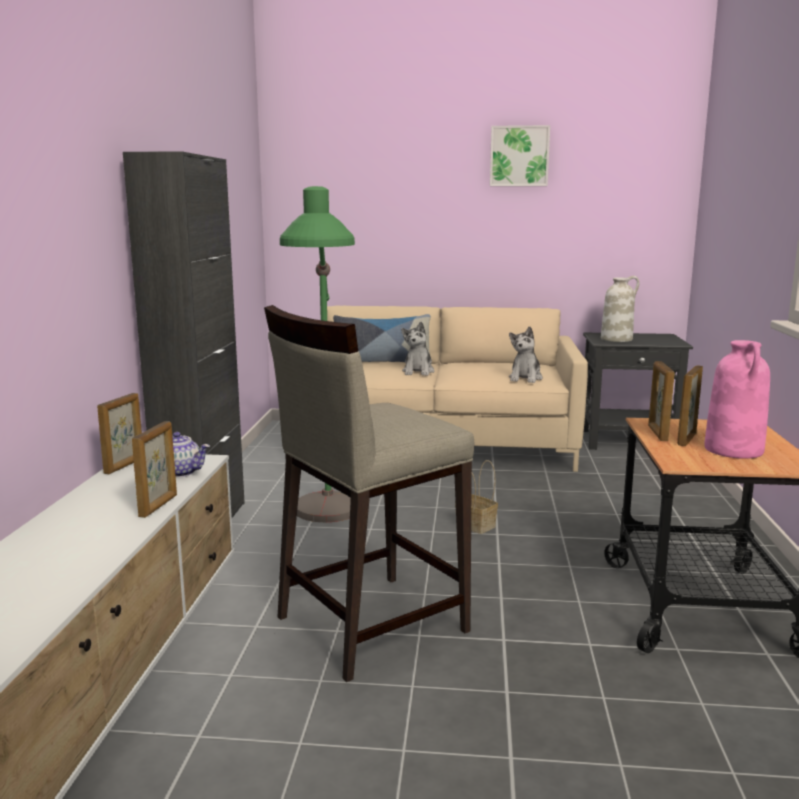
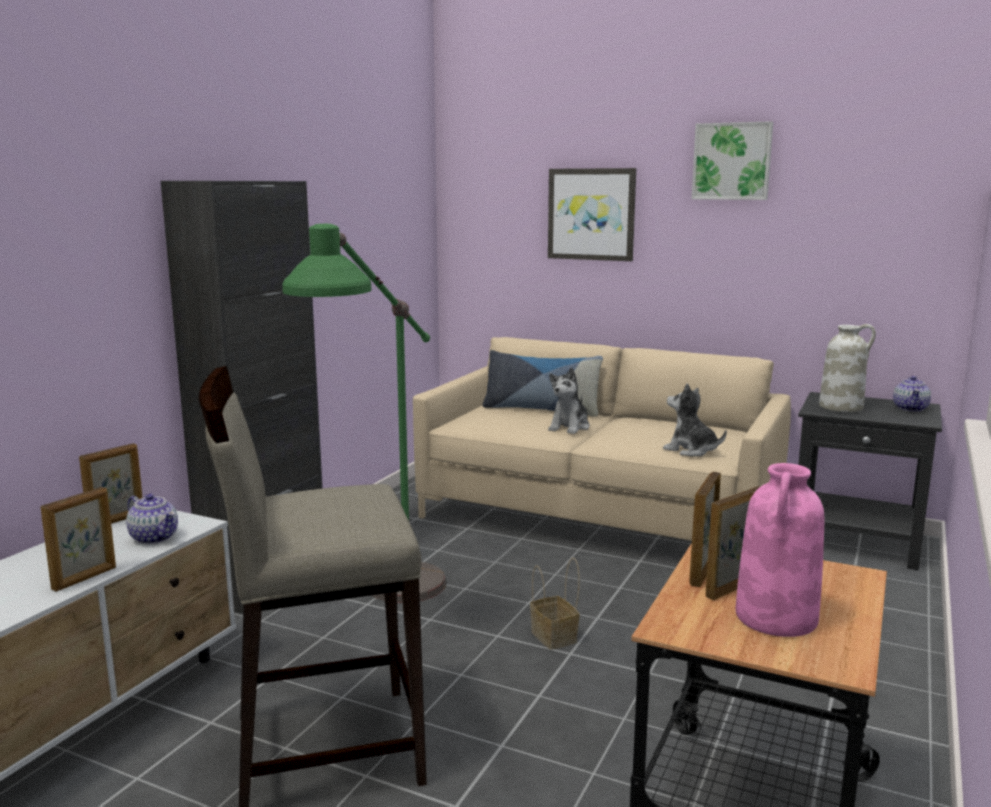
camera: 20 degrees right, 0 degrees up
(405, 199) = (591, 214): none -> picture
(525, 378) = (691, 450): plush toy -> plush toy turned 90 degrees clockwise
(660, 337) = (911, 409): none -> teapot

